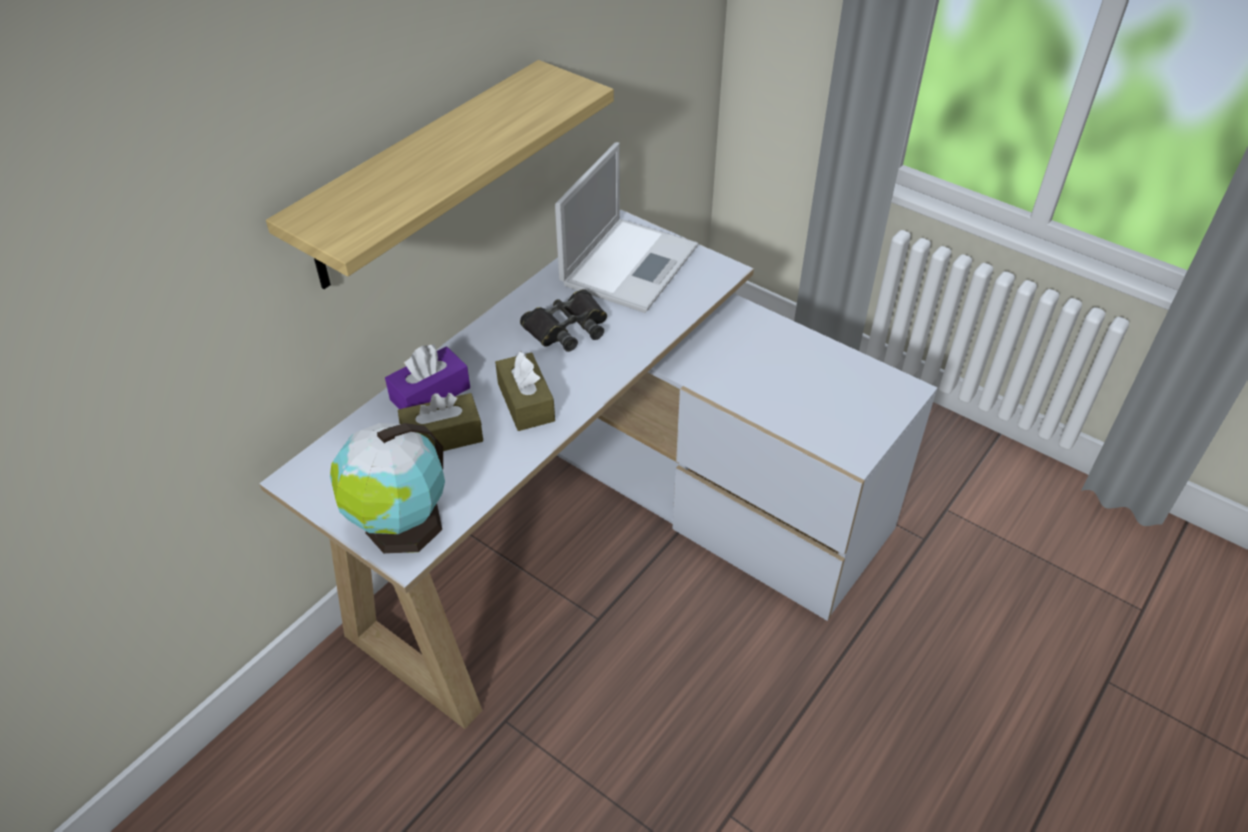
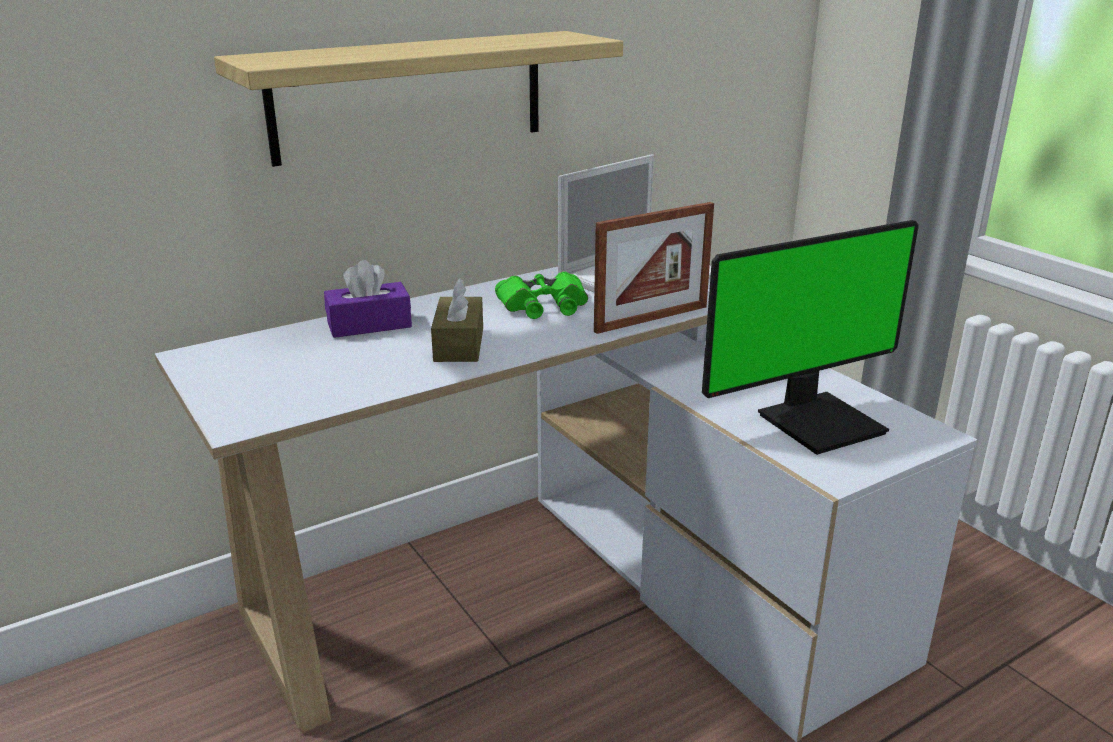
camera: 20 degrees right, 20 degrees down
(400, 527) = (252, 404): globe -> none
(442, 437) = (354, 353): brown tissue box -> none
(567, 328) = (543, 305): black binoculars -> green binoculars
(667, 326) = (651, 319): none -> picture frame
(822, 397) = (818, 421): none -> monitor

